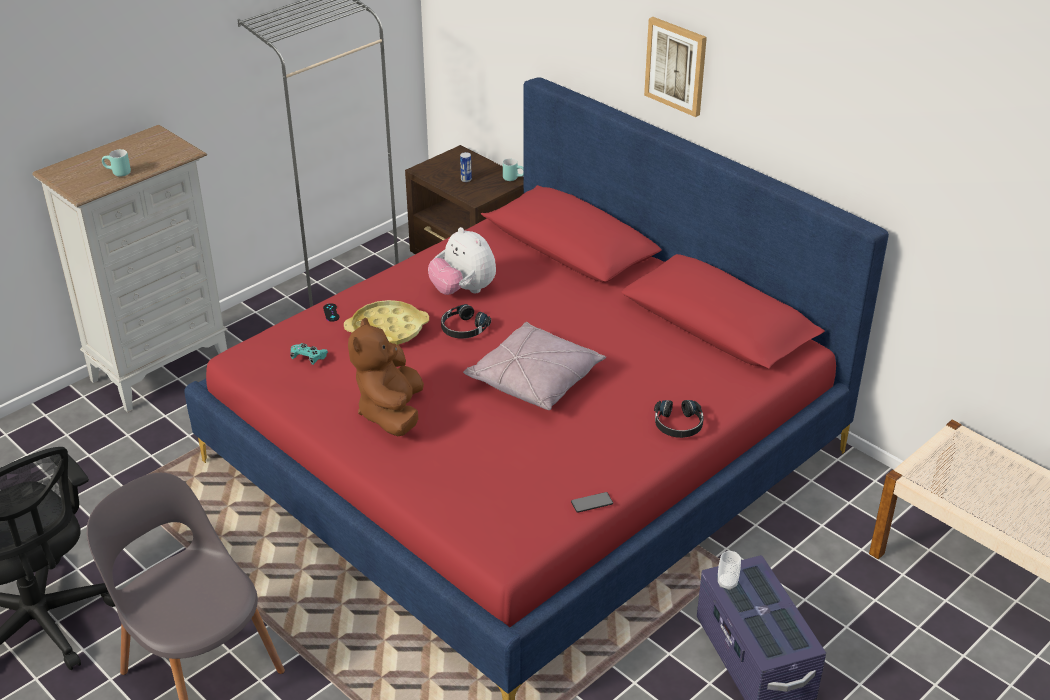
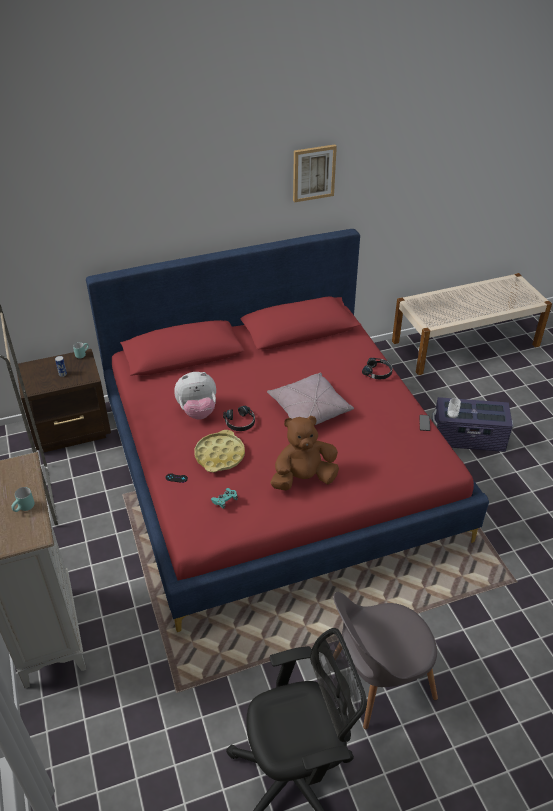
camera: 65 degrees left, 5 degrees up
(391, 413) = (303, 478): brown plush toy -> brown plush toy turned 135 degrees clockwise
(676, 66) = (197, 213): picture -> picture (313, 173)

